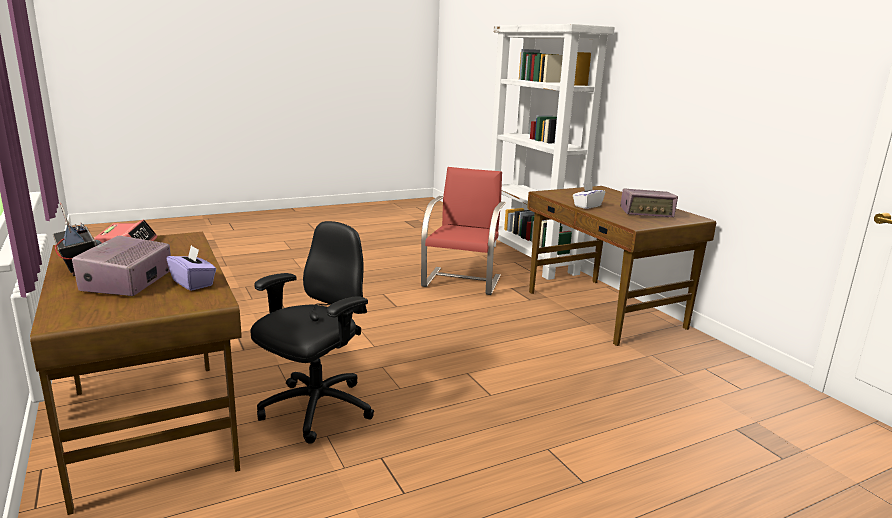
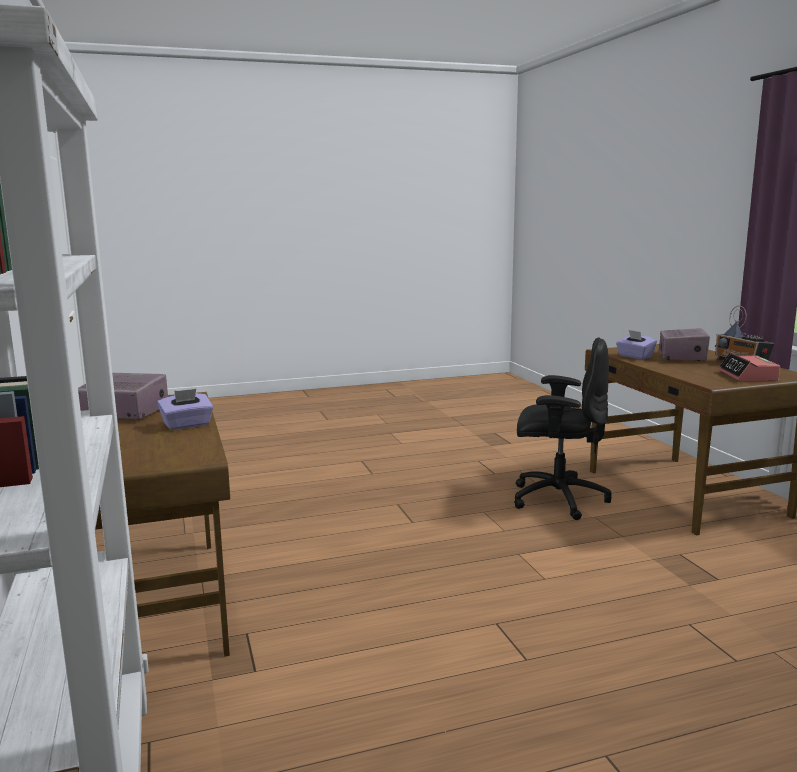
camera: 170 degrees left, 5 degrees down
(315, 409) = (557, 499): black office chair -> black office chair turned 120 degrees counterclockwise
(462, 280) = (347, 702): red chair -> none
(587, 206) = (187, 425): white tissue box -> purple tissue box

